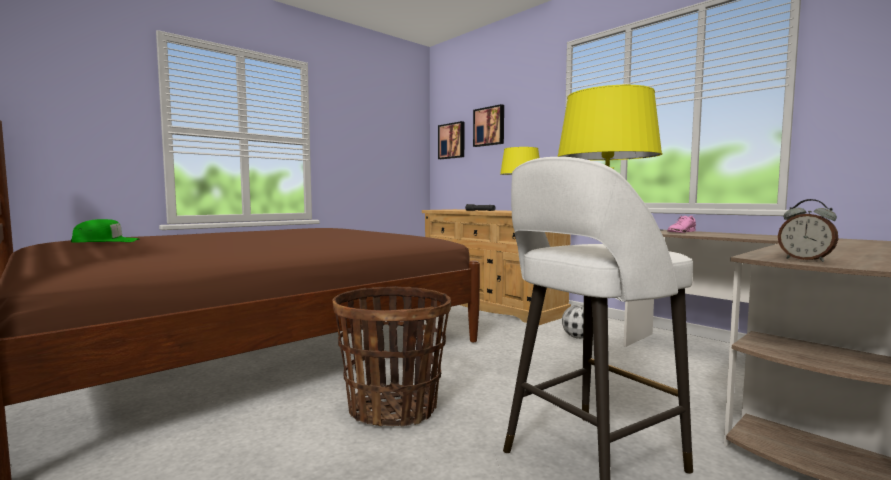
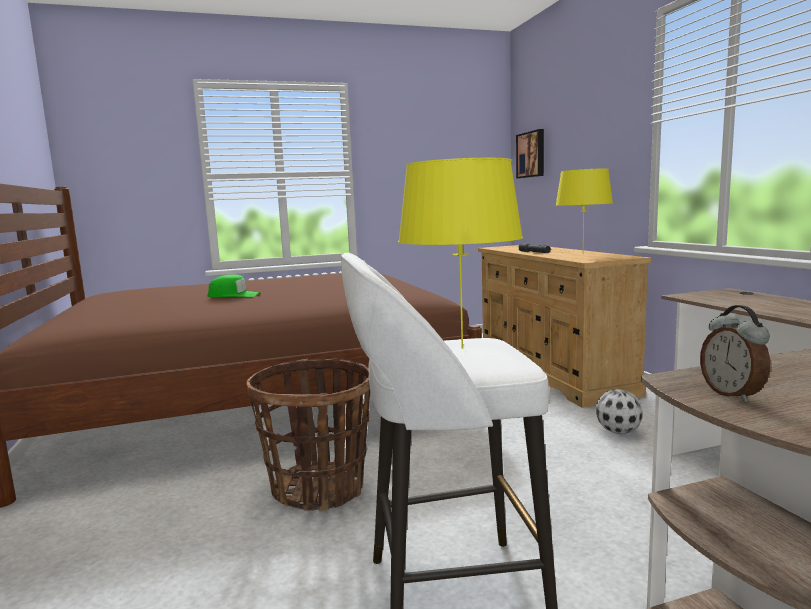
camera: 25 degrees right, 5 degrees up
(106, 241) = (128, 297): green cap -> green cap (234, 295)
(489, 126) = (569, 135): picture -> none
(681, 232) = (764, 301): pink shoe -> none

